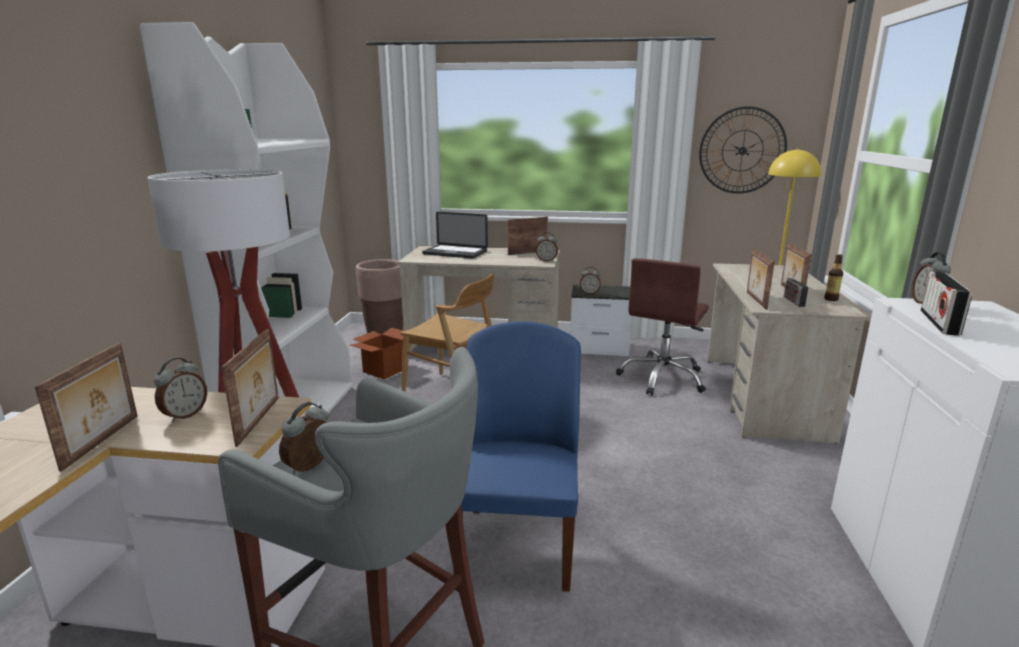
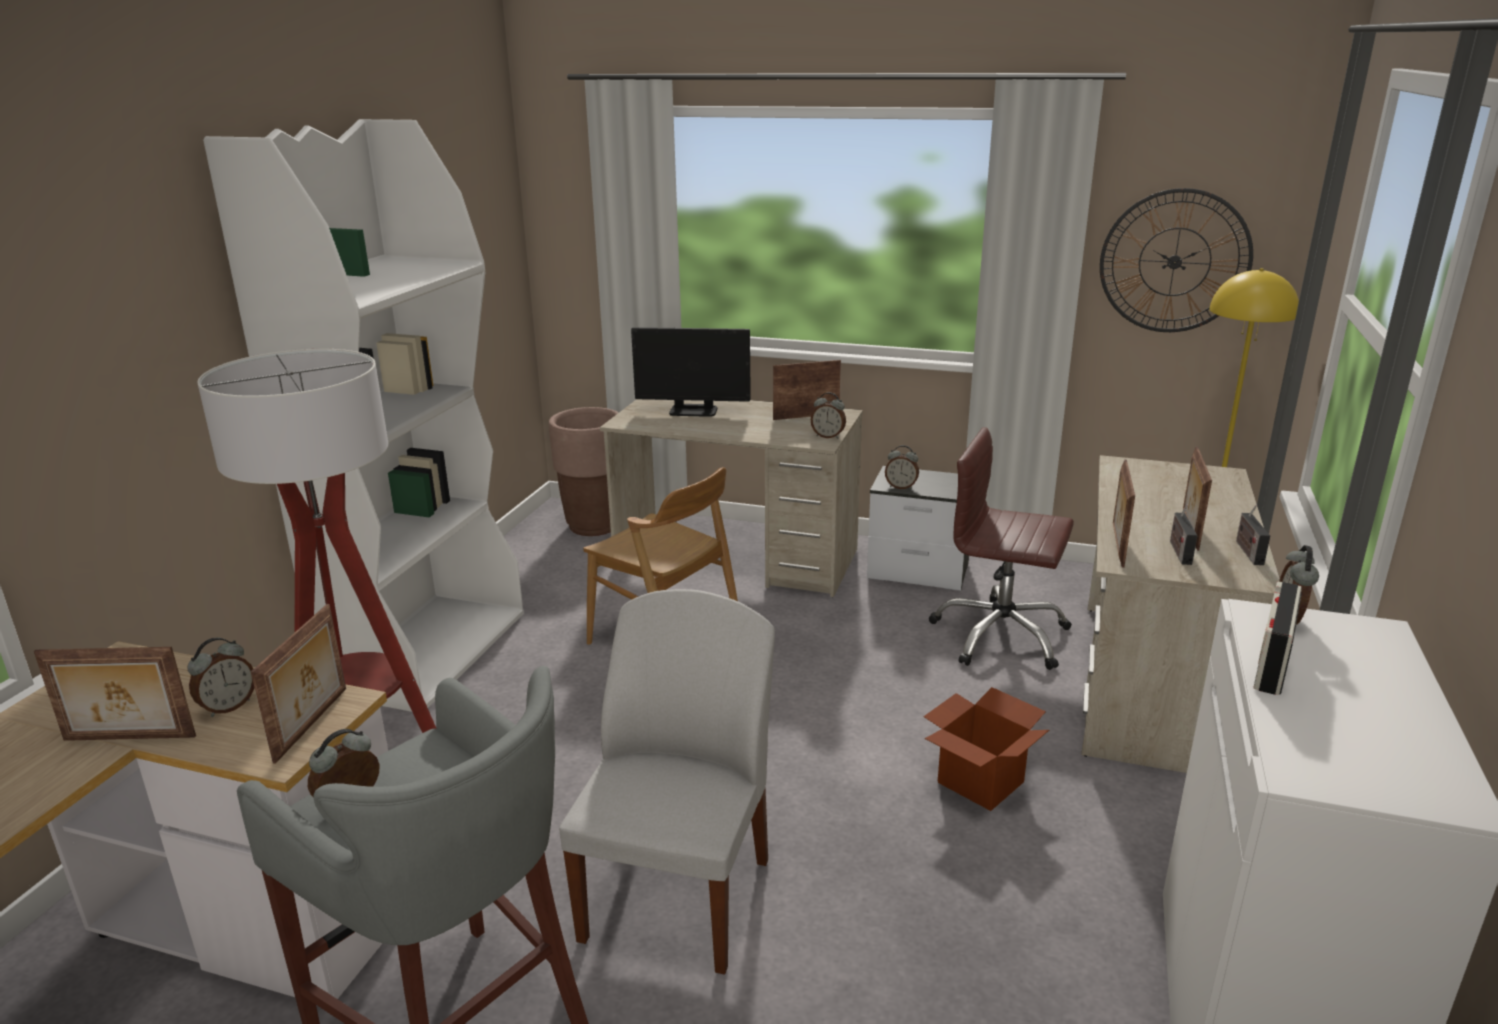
camera: 10 degrees right, 5 degrees up
(103, 441) = (128, 739): picture frame -> picture frame turned 75 degrees clockwise
(384, 370) = (576, 589): cardboard box -> cardboard box (981, 782)
(455, 253) = (693, 411): laptop -> monitor
(518, 544) = (679, 895): blue chair -> white chair
(663, 378) = (1000, 636): brown office chair -> brown office chair turned 75 degrees clockwise
(831, 299) = (1247, 551): bottle -> radio

